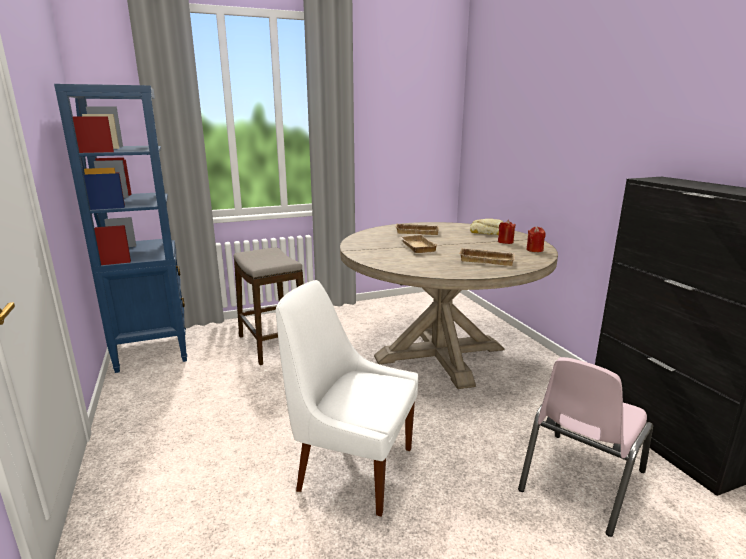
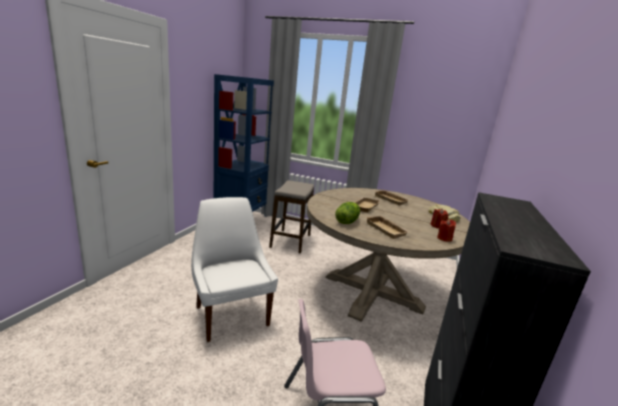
camera: 40 degrees right, 0 degrees up
(444, 267) = (346, 221): none -> lettuce

